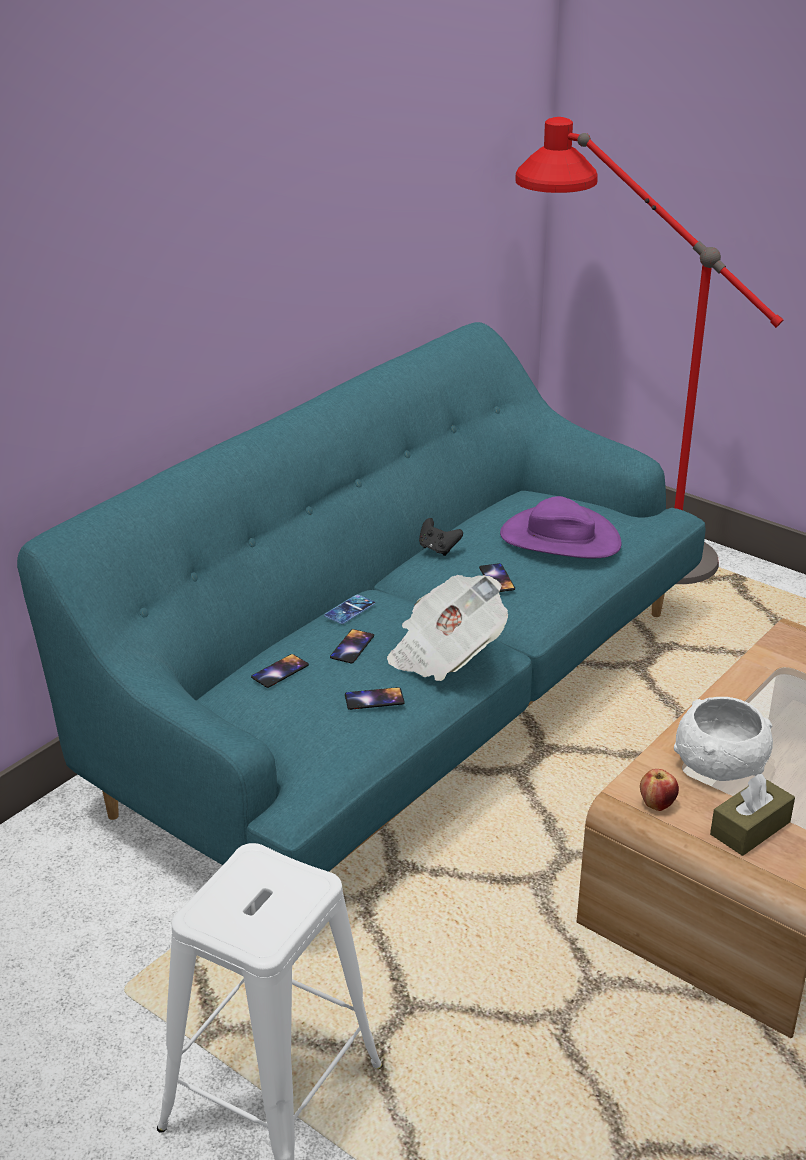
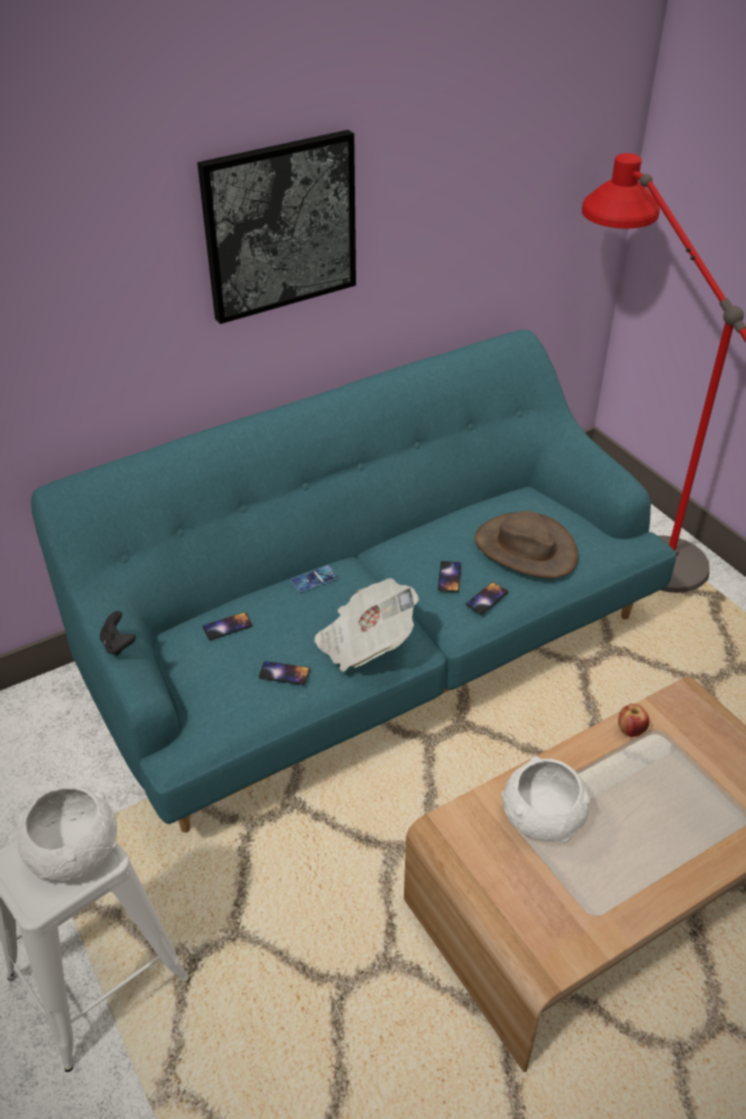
camera: 20 degrees right, 10 degrees up
(250, 209) = (280, 226): none -> picture
(272, 886) = (73, 851): none -> white bowl
(352, 647) = (295, 617): phone -> phone (487, 598)
(438, 549) = (418, 535): black game controller -> black game controller (118, 644)
(559, 539) = (525, 548): purple hat -> brown hat
(657, 804) = (465, 842): apple -> apple (630, 730)
(750, 828) = (532, 892): brown tissue box -> none

